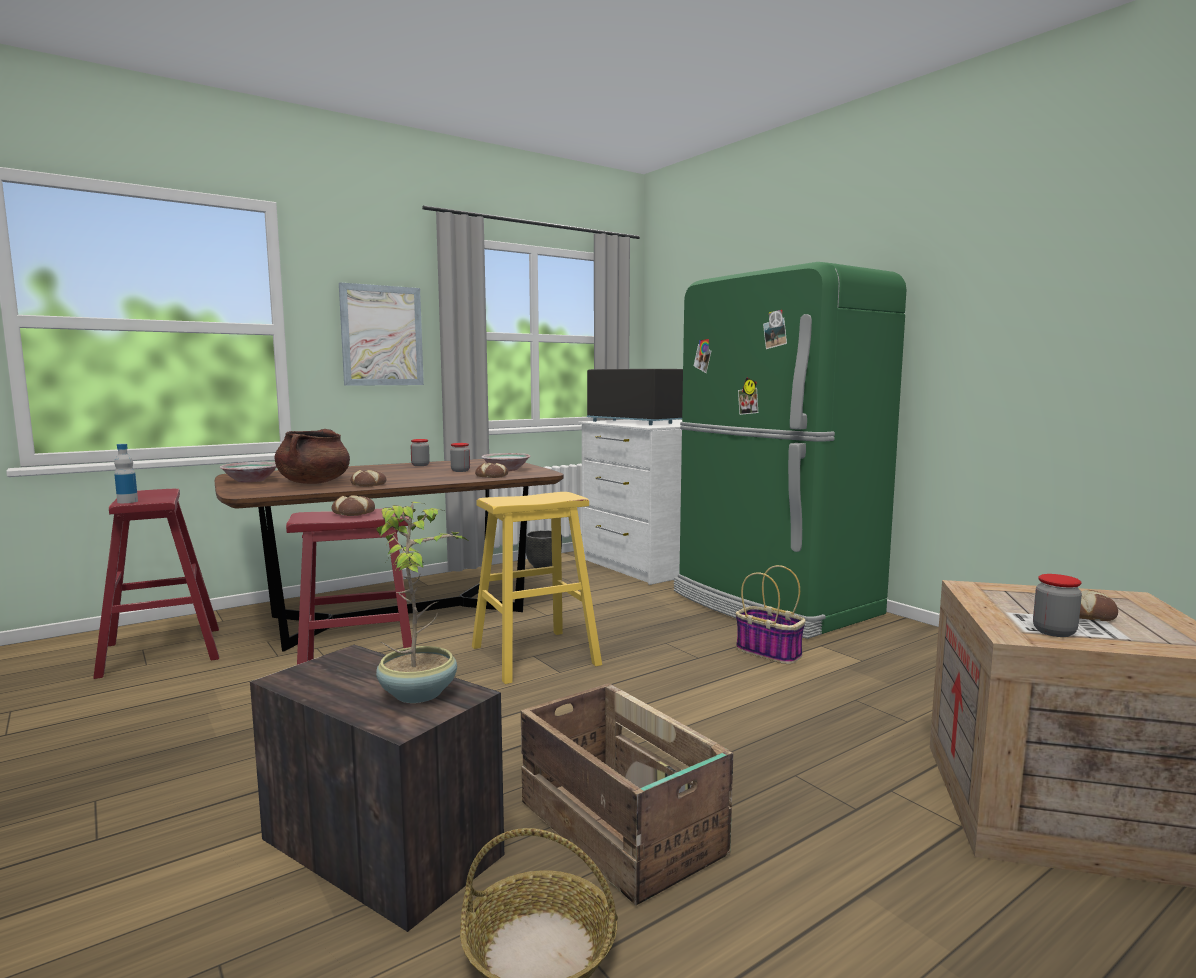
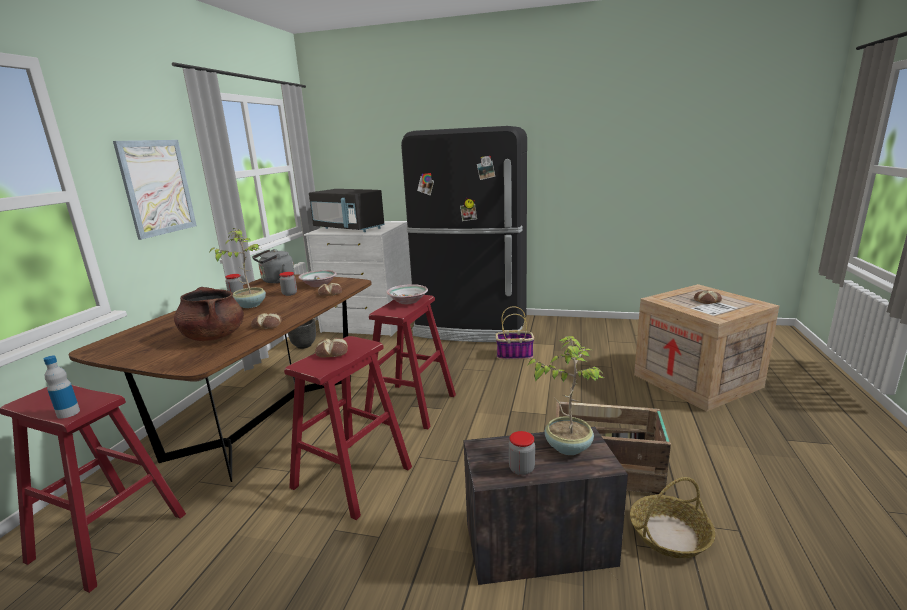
camera: 40 degrees left, 10 degrees up
(251, 480) = (140, 351): bowl -> bowl (408, 301)
(407, 471) = (250, 305): none -> potted plant
(485, 462) = (276, 281): none -> grey kettle
(534, 655) = (411, 405): yellow stool -> red stool
(636, 422) = (349, 229): black microwave -> black microwave turned 150 degrees counterclockwise
(773, 604) = (472, 327): green fridge -> black fridge
(1054, 632) = (719, 312): jar -> jar (521, 469)

